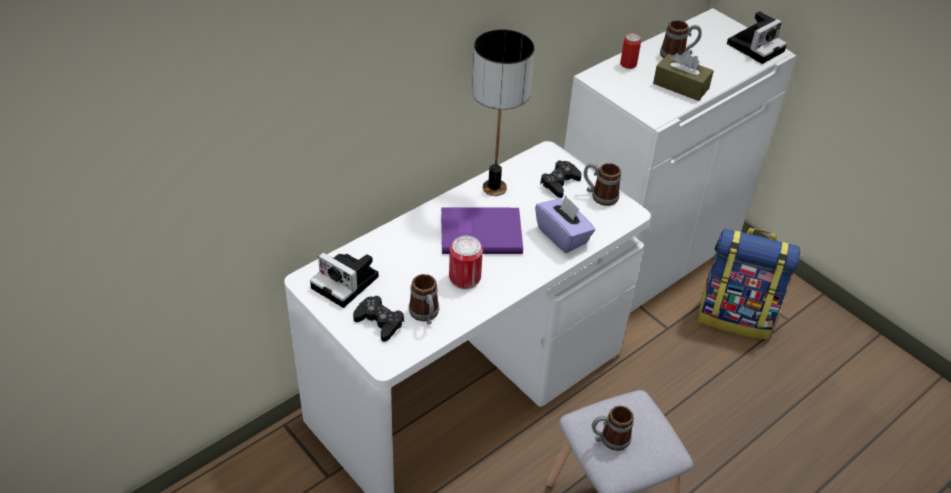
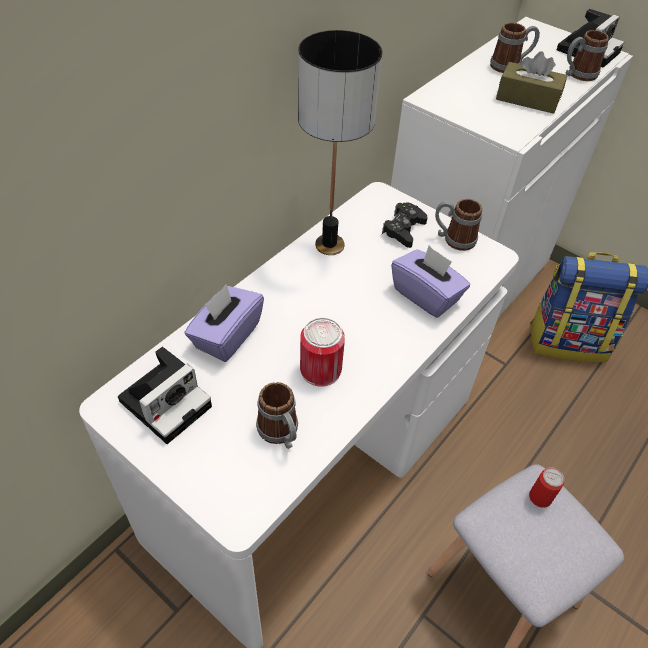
camera: 10 degrees left, 5 degrees up
(347, 283) = (167, 401): camera -> camera turned 75 degrees counterclockwise
(379, 322) = (220, 455): black game controller -> none
(398, 245) = (226, 336): none -> purple tissue box
(479, 232) = (325, 304): purple book -> none
(609, 439) = (524, 543): mug -> mug (577, 75)
(628, 64) = (460, 81): can -> can (540, 497)

